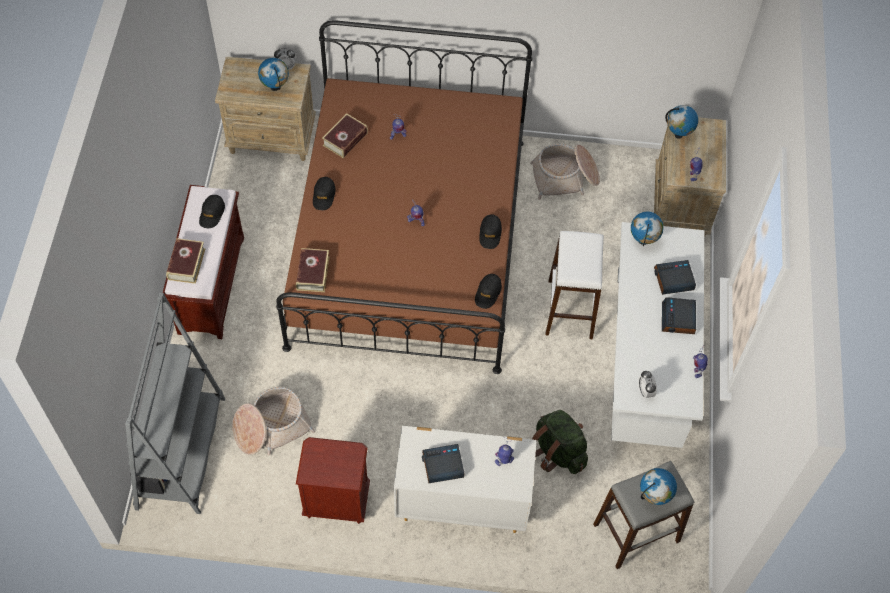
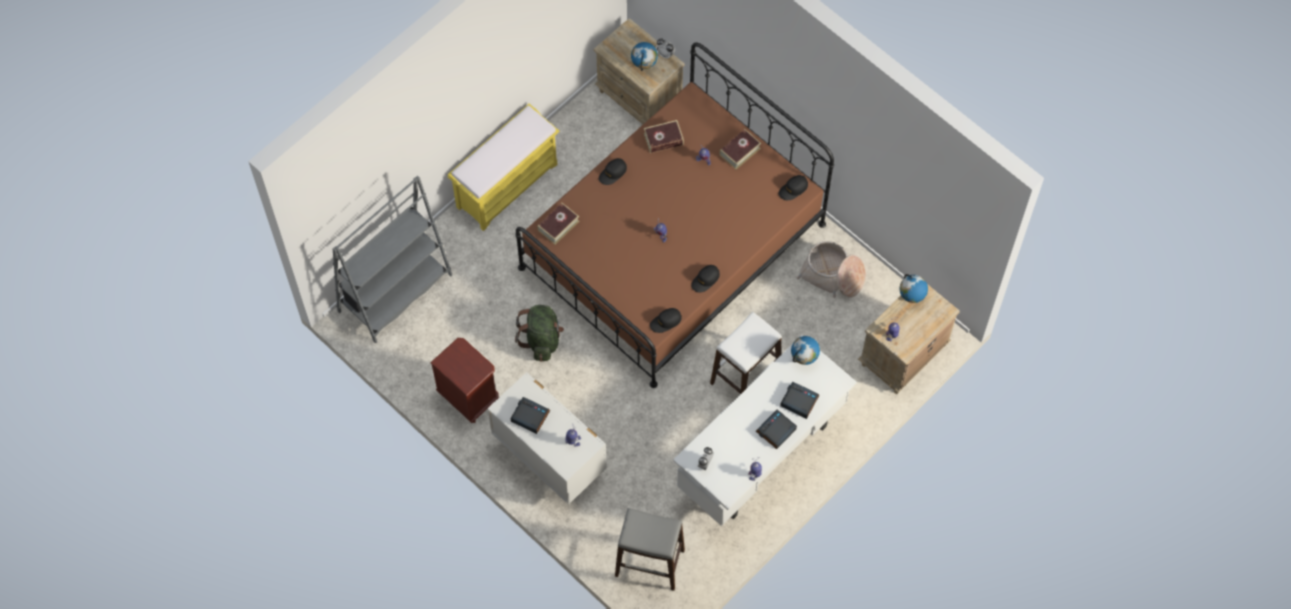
camera: 40 degrees right, 5 degrees up
(186, 264) = (480, 162): book -> book (740, 151)
(211, 283) = (507, 184): brown bench -> yellow bench
(212, 214) = (525, 136): black cap -> black cap (793, 189)
(271, 427) = (467, 317): basket -> none
(558, 451) = (645, 470): green backpack -> green backpack (542, 339)
(654, 496) = (647, 535): globe -> none

